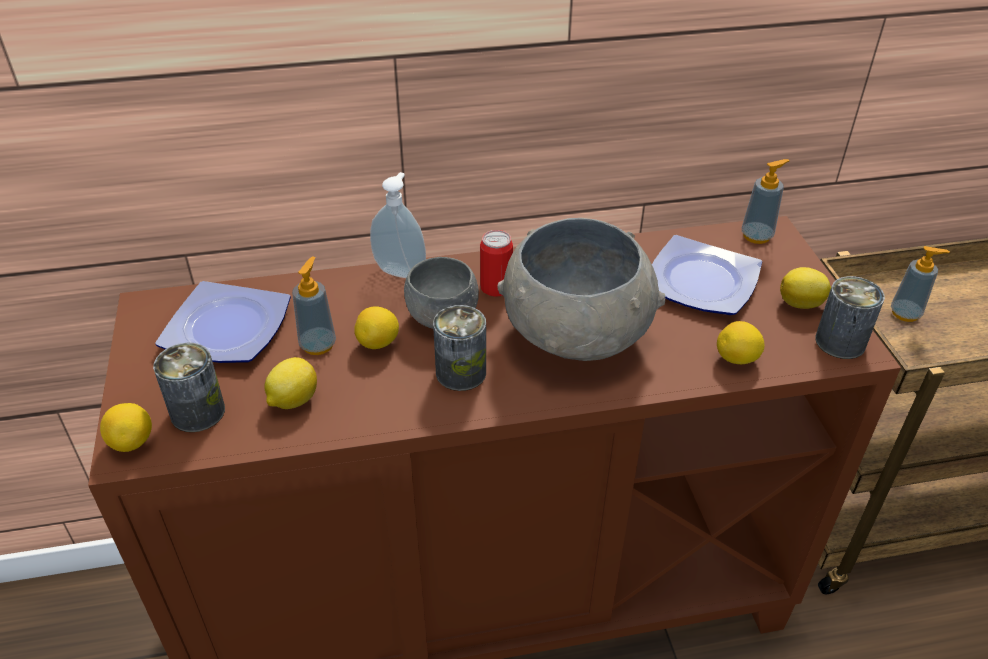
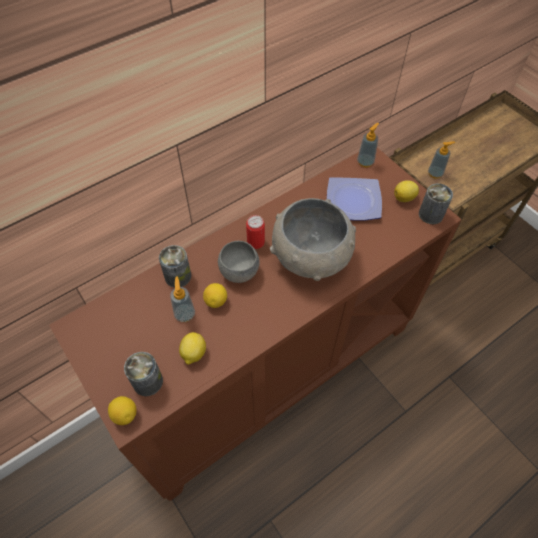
camera: 25 degrees left, 15 degrees up
(226, 327) = (127, 323): plate -> none
(401, 270) = (200, 249): soap dispenser -> none
(461, 372) = (268, 302): can -> can (178, 276)
(736, 359) = (391, 242): lemon -> none

